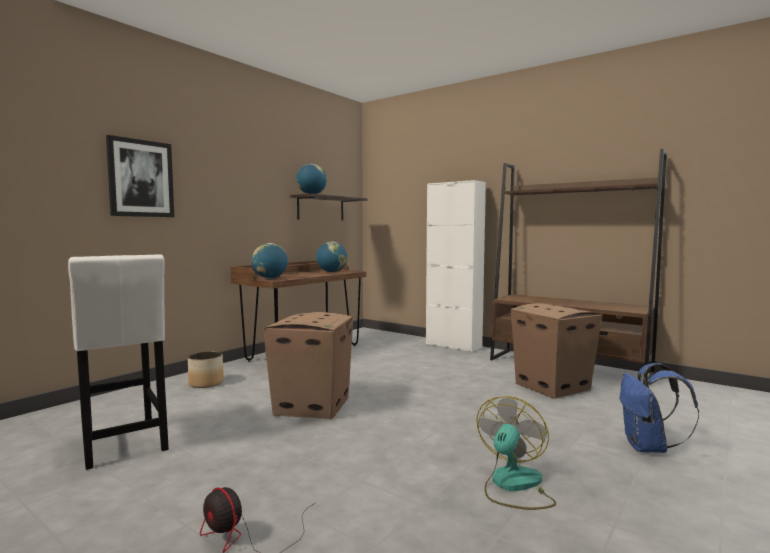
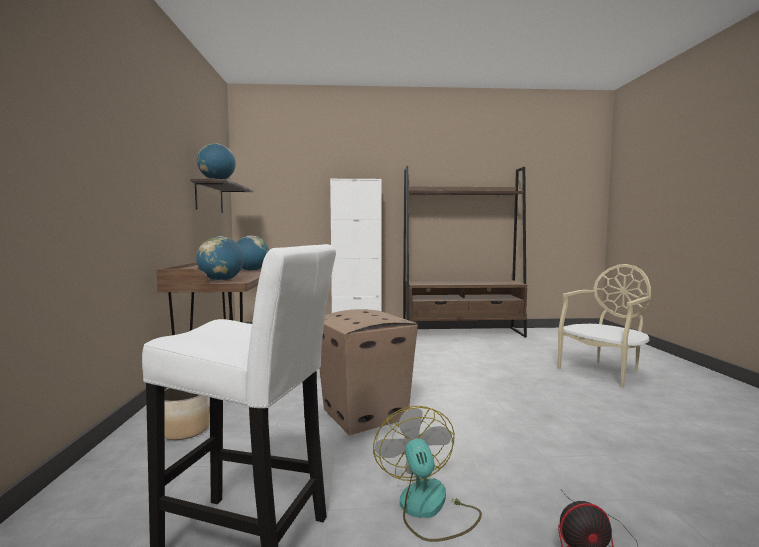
camera: 40 degrees left, 0 degrees up
(141, 178) = (62, 130): picture -> none
(513, 486) = (612, 419): fan -> fan (428, 509)
(553, 387) = (485, 348): cardboard box -> none
(648, 448) = (604, 372): blue backpack -> beige chair

